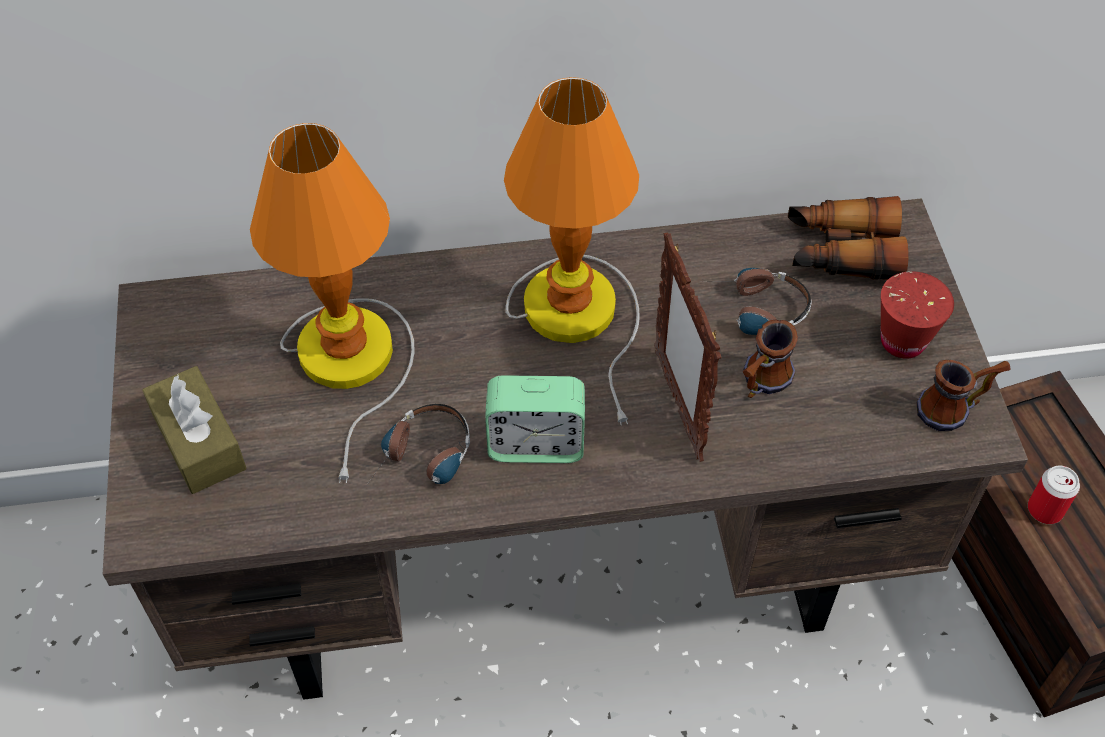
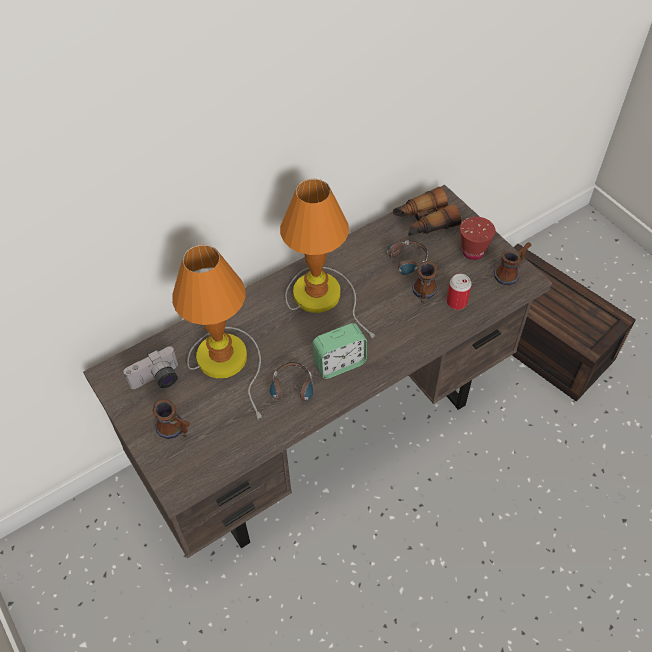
camera: 25 degrees left, 0 degrees up
(199, 442) = (176, 430): brown tissue box -> mug
(221, 346) = (157, 380): none -> camera
(678, 404) = (392, 318): picture frame -> none
(1045, 509) = (544, 307): can -> can (456, 302)

